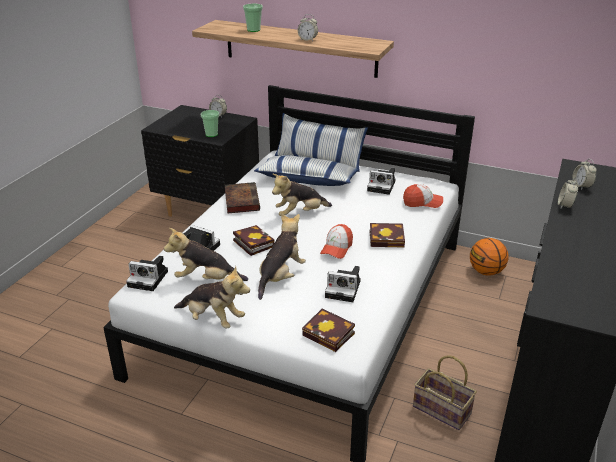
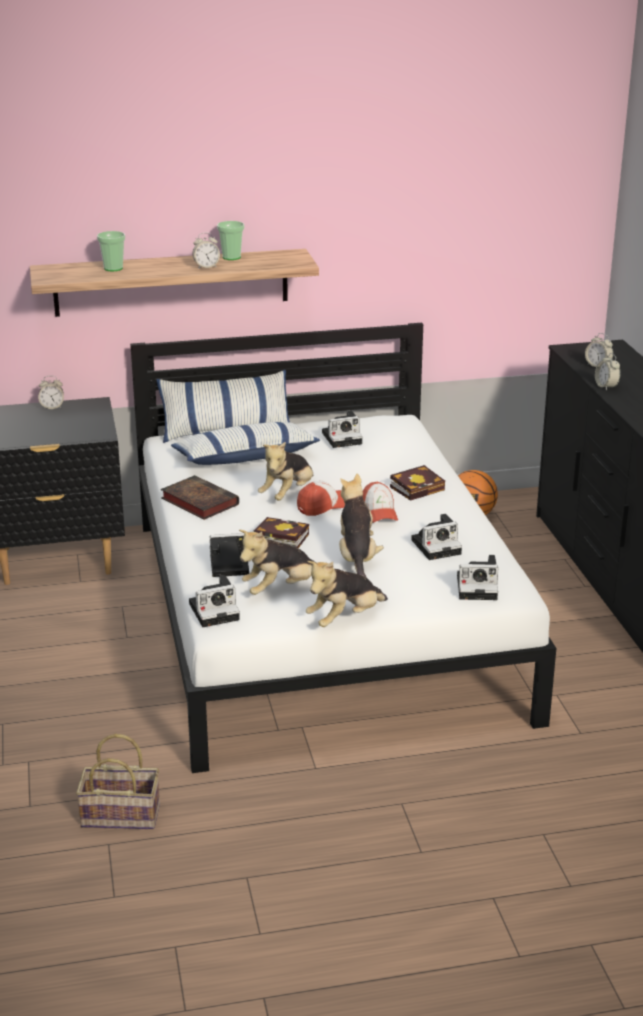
camera: 35 degrees left, 5 degrees down
(211, 134) = (82, 431): cup -> cup (231, 257)
(213, 319) = (345, 619): plush toy -> plush toy turned 150 degrees clockwise
(331, 335) = (479, 587): book -> camera
(422, 202) = (407, 441): cap -> cap (323, 506)
(443, 410) = (568, 652): basket -> basket (123, 814)

